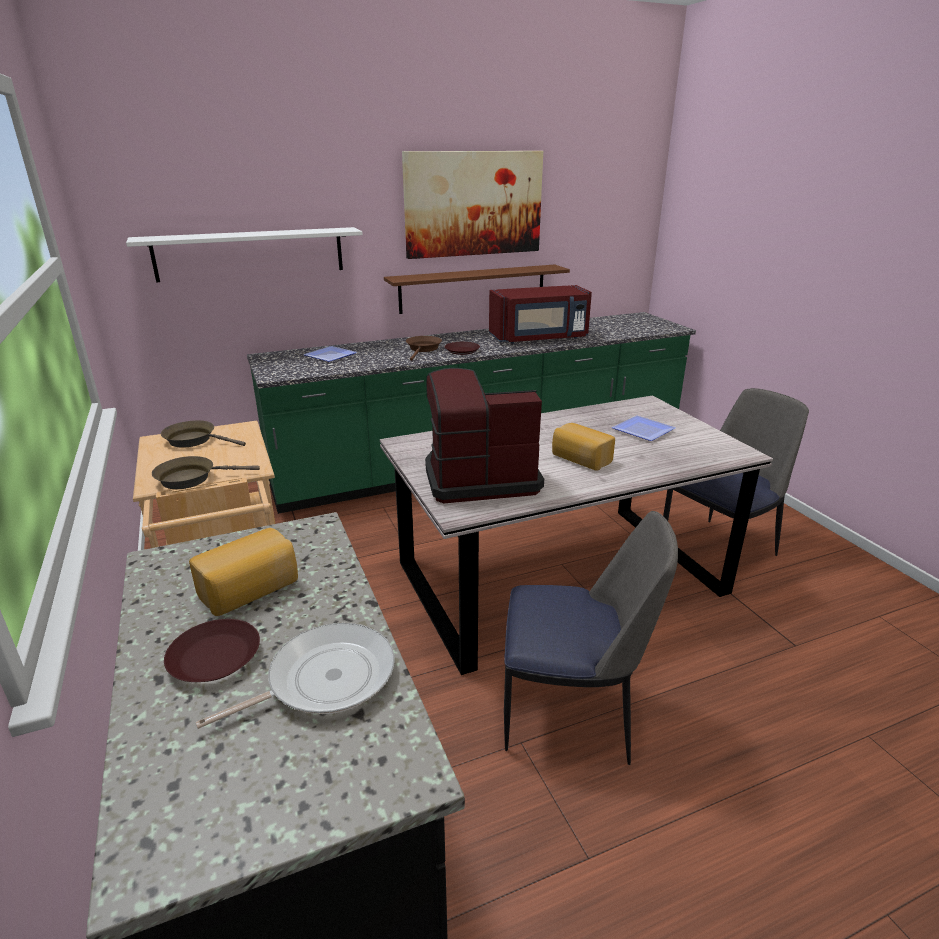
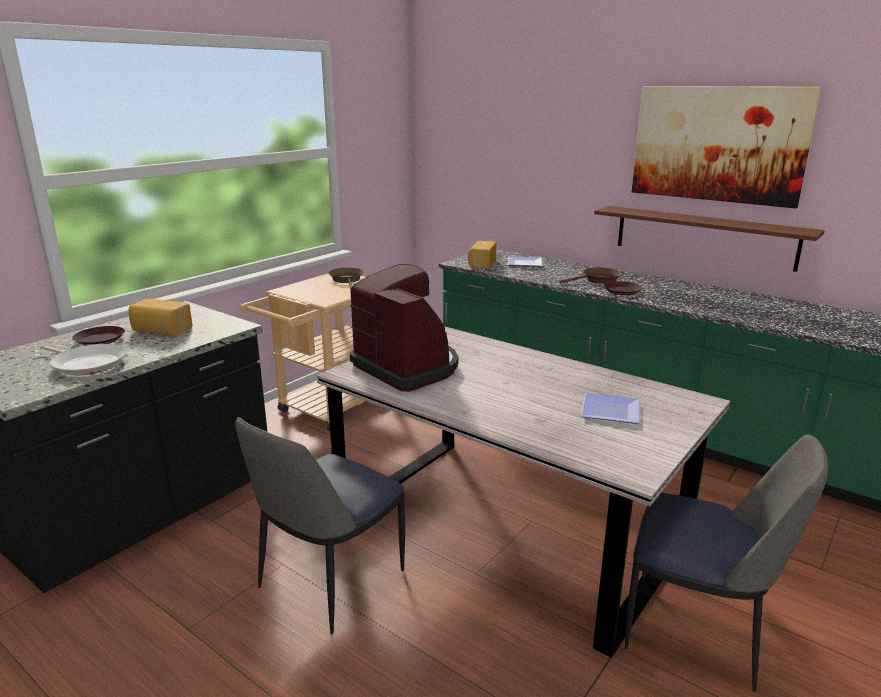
camera: 60 degrees right, 5 degrees down
(191, 478) = (295, 293): brown frying pan -> none
(250, 254) = (505, 167): white shelf -> none
(539, 338) = (729, 307): red microwave -> none
(571, 713) = (329, 582): chair -> chair turned 60 degrees clockwise
(580, 459) = (494, 395): bread -> bread (481, 263)

